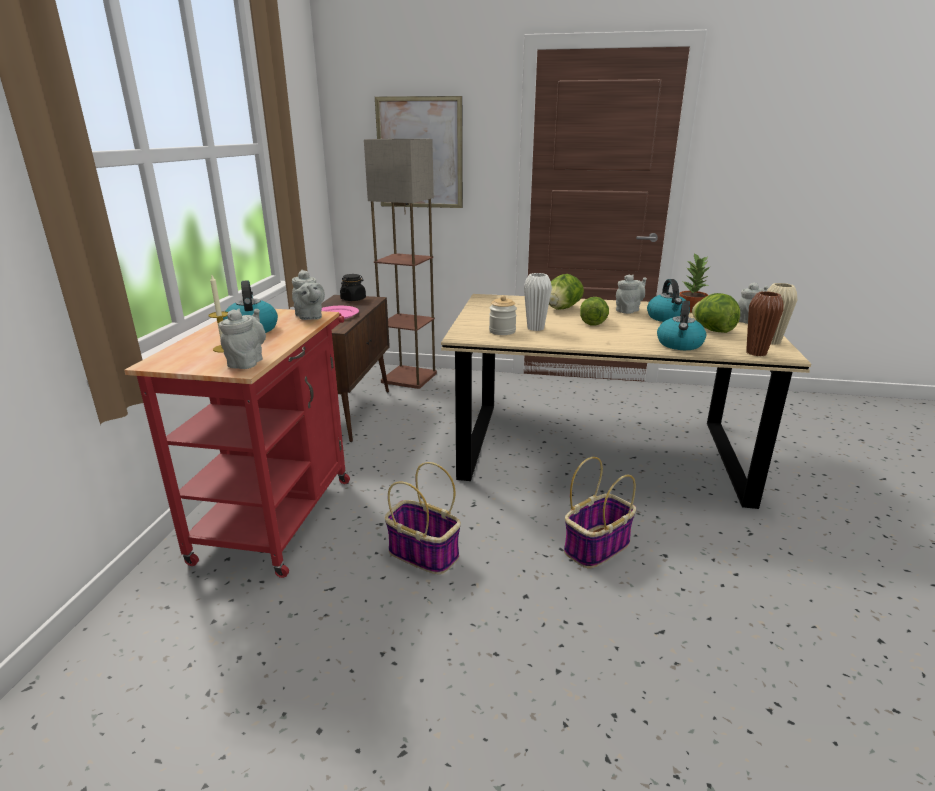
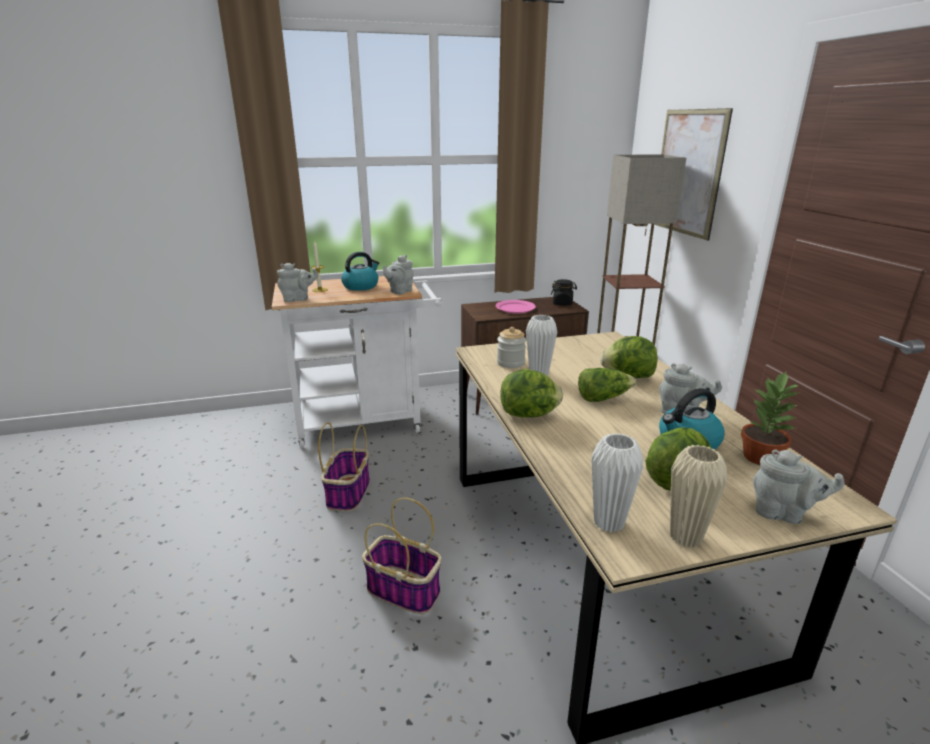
camera: 65 degrees right, 0 degrees up
(280, 512) = (367, 421): red cart -> white cart
(606, 343) = (529, 415): none -> lettuce
(680, 344) = (578, 459): kettle -> none
(756, 353) = (608, 523): brown vase -> white vase

